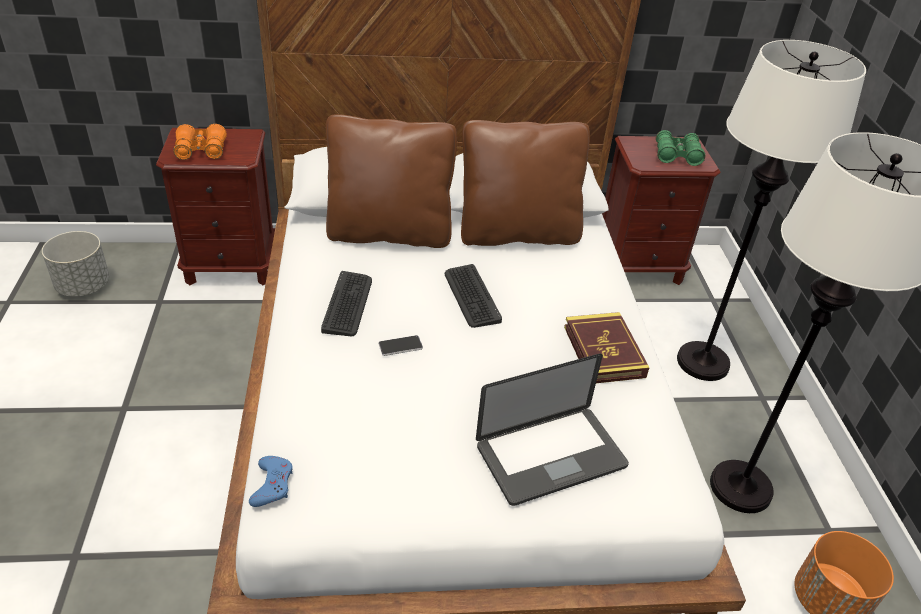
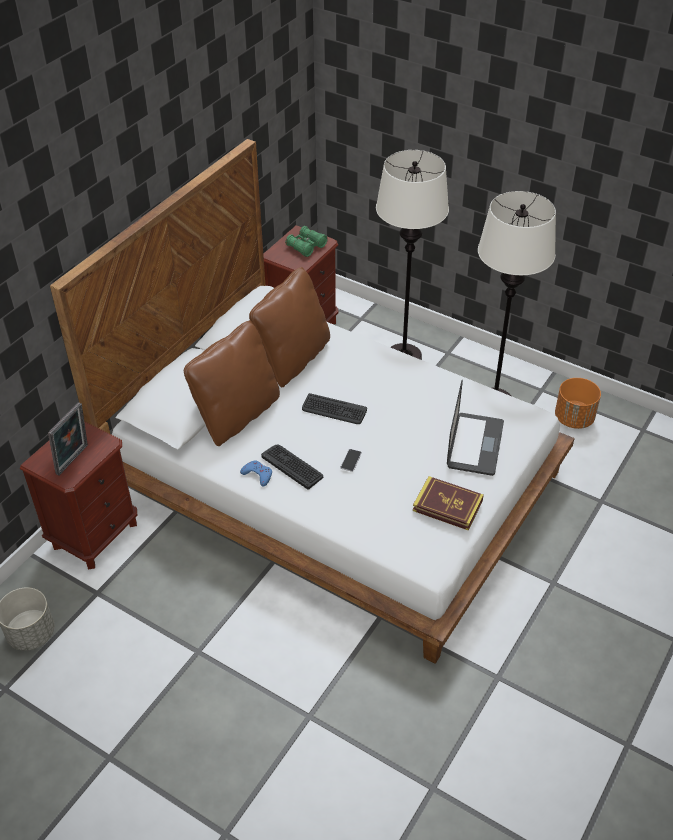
camera: 50 degrees left, 5 degrees up
(201, 150) = (74, 460): orange binoculars -> picture frame
(272, 484) = (411, 558): blue game controller -> blue game controller (258, 475)
(604, 351) = (422, 383): book -> book (447, 506)

